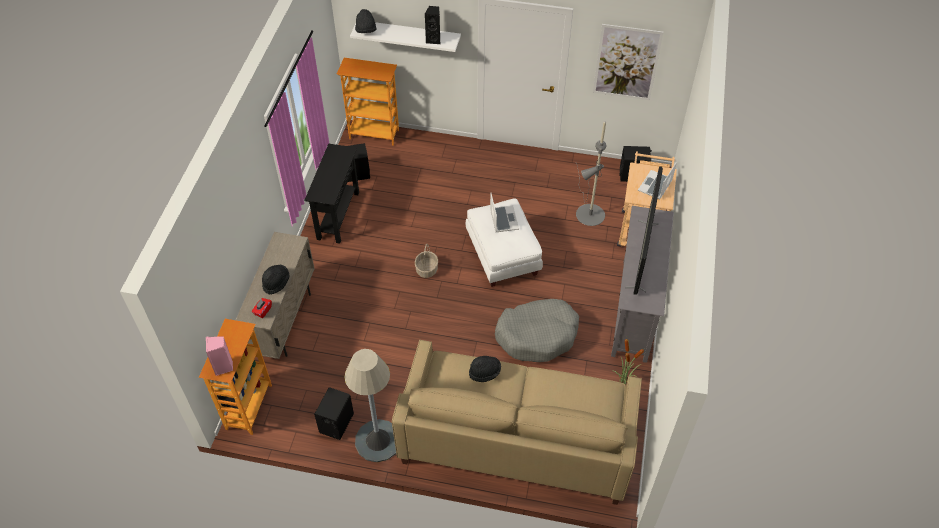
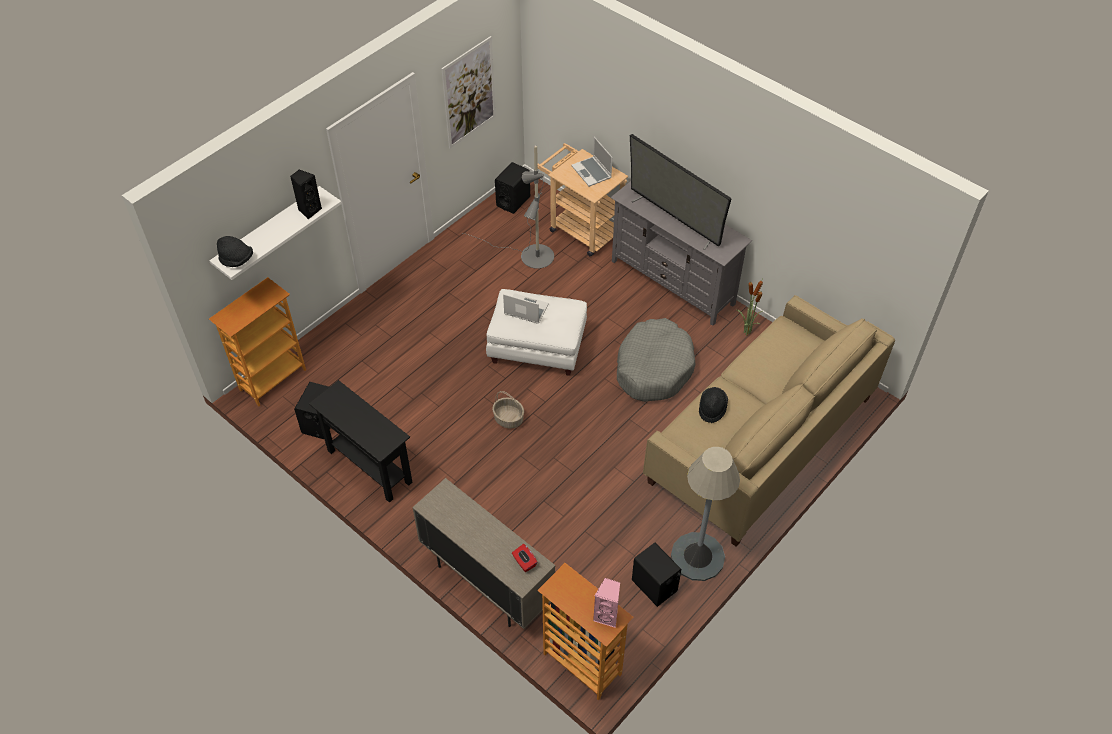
camera: 60 degrees left, 0 degrees up
(276, 283) = (492, 534): black hat -> none

